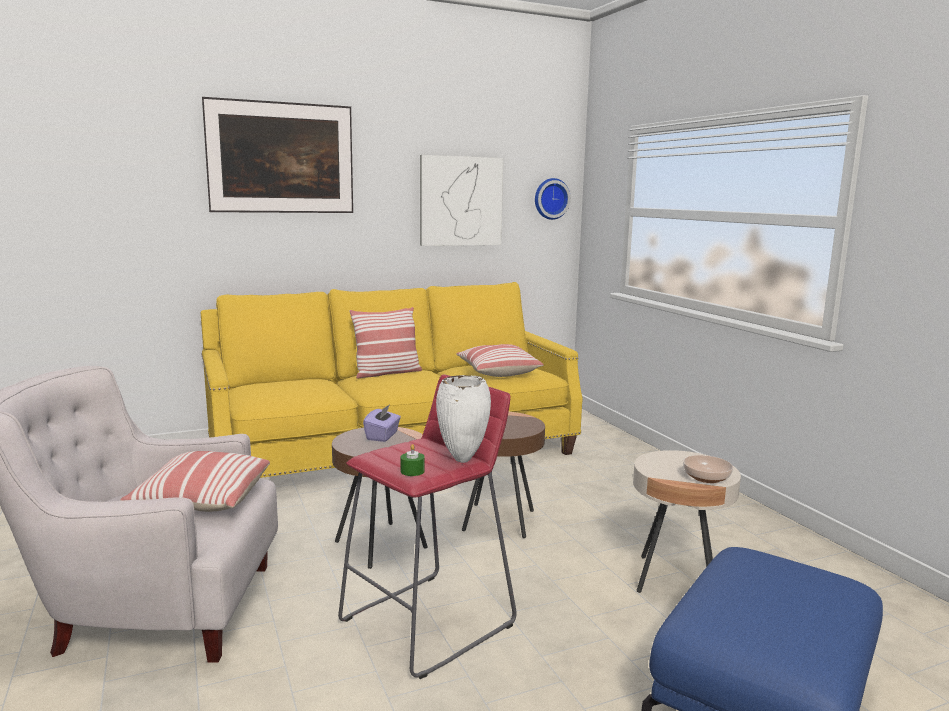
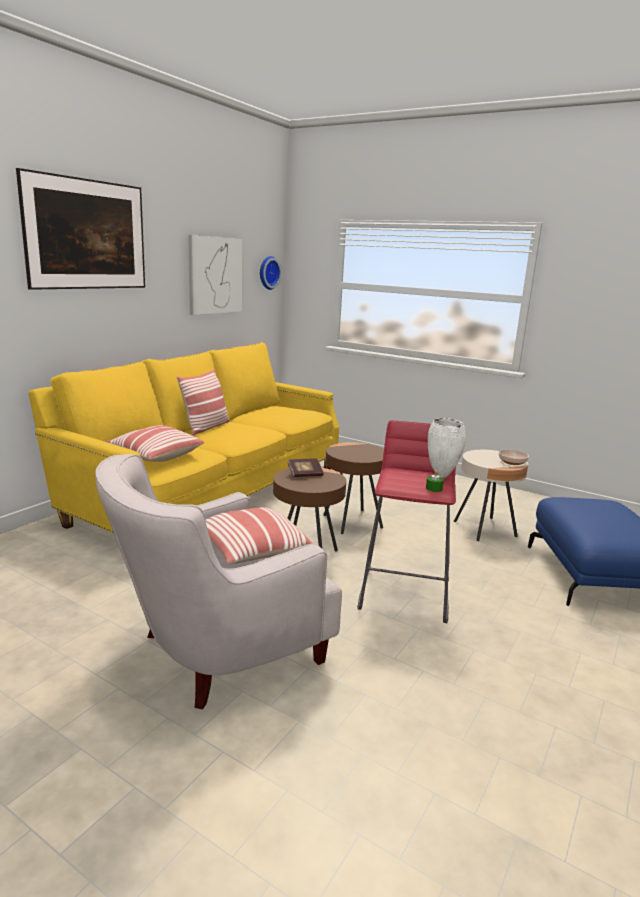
camera: 35 degrees left, 5 degrees up
(382, 436) = (305, 475): purple tissue box -> book
(497, 372) = (285, 415): pillow -> pillow (155, 455)

